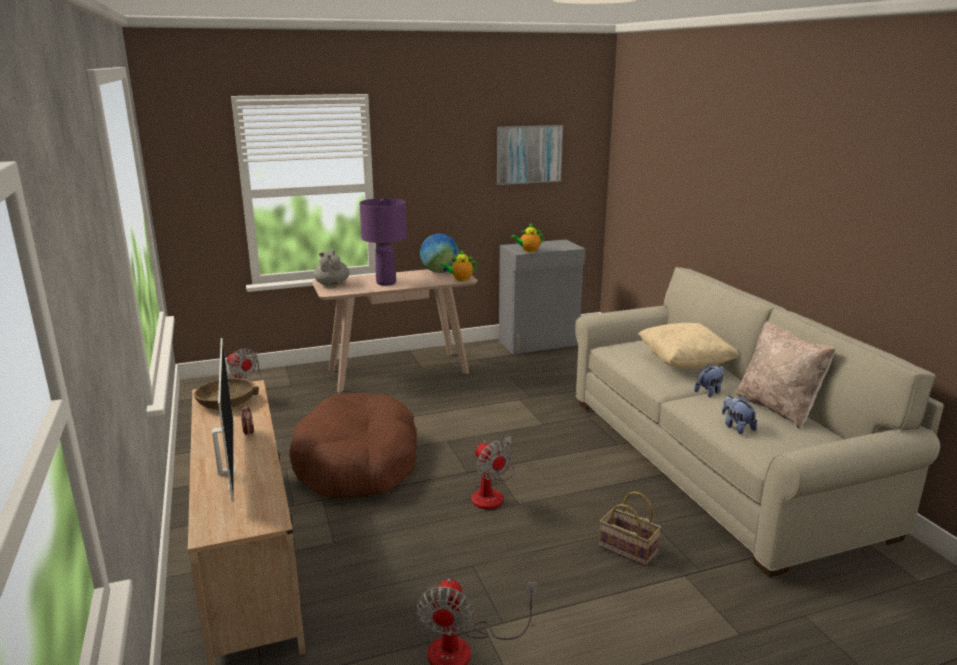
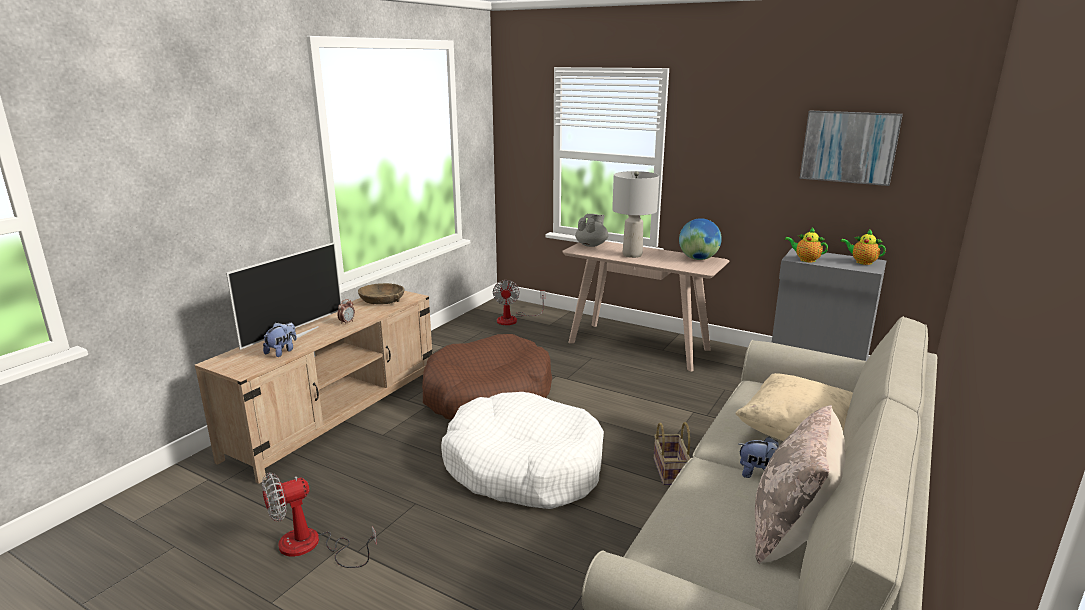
camera: 50 degrees right, 0 degrees up
(386, 282) = (632, 255): purple table lamp -> grey table lamp
(460, 279) = (699, 269): teapot -> teapot (862, 262)
(491, 493) = (523, 466): fan -> white dog bed
(626, 549) = (527, 577): basket -> basket (669, 470)
(736, 427) = (690, 516): plush toy -> plush toy (282, 351)

